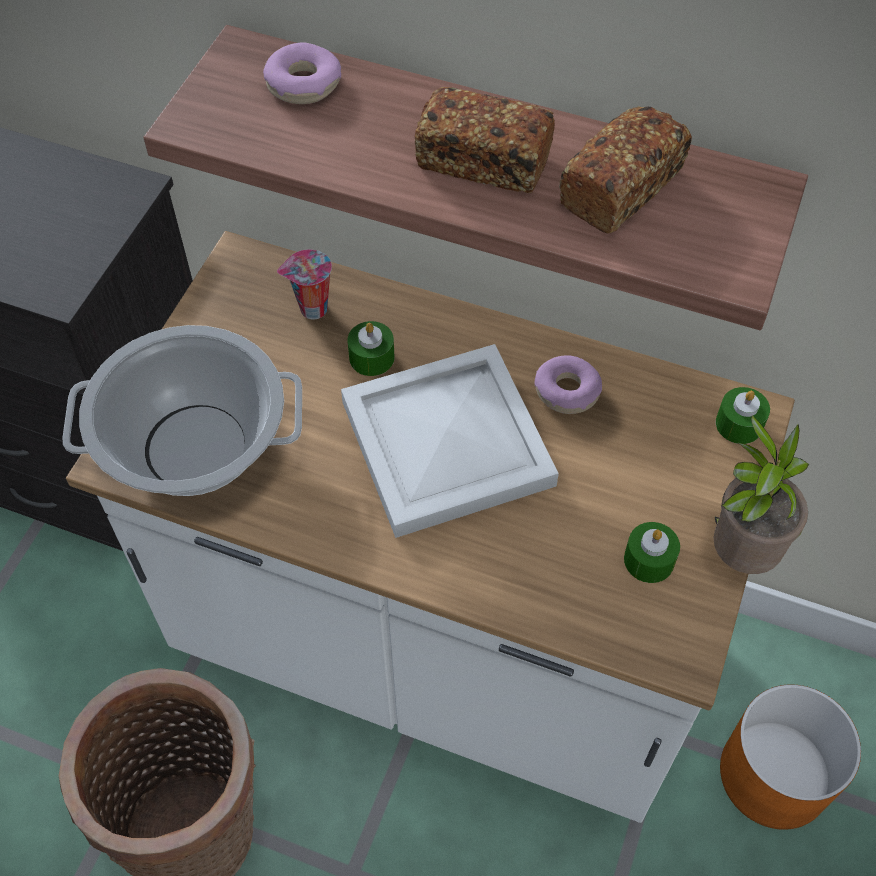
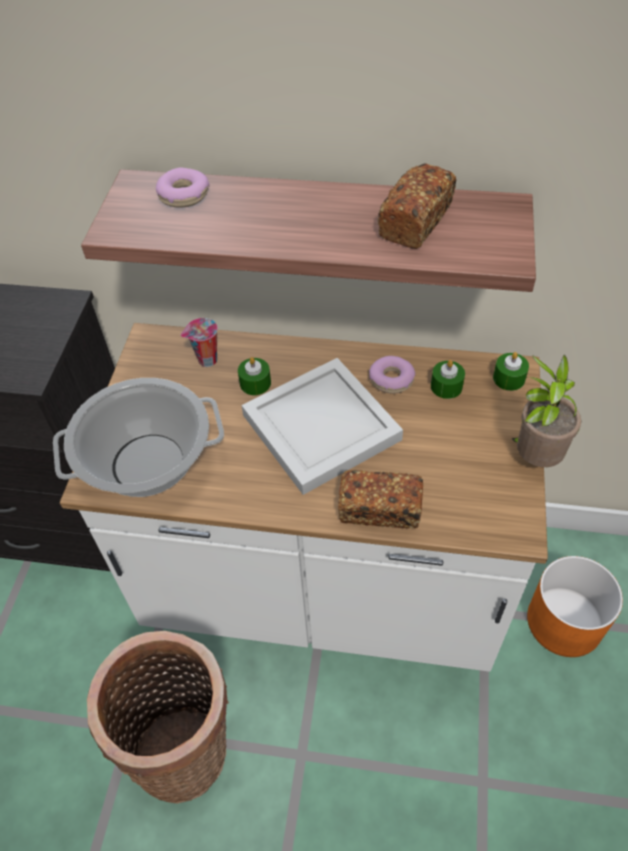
camera: 10 degrees left, 5 degrees down
(483, 161) = (319, 220): bread -> bread (379, 509)
(649, 560) = (477, 474): green candle -> green candle (446, 386)

